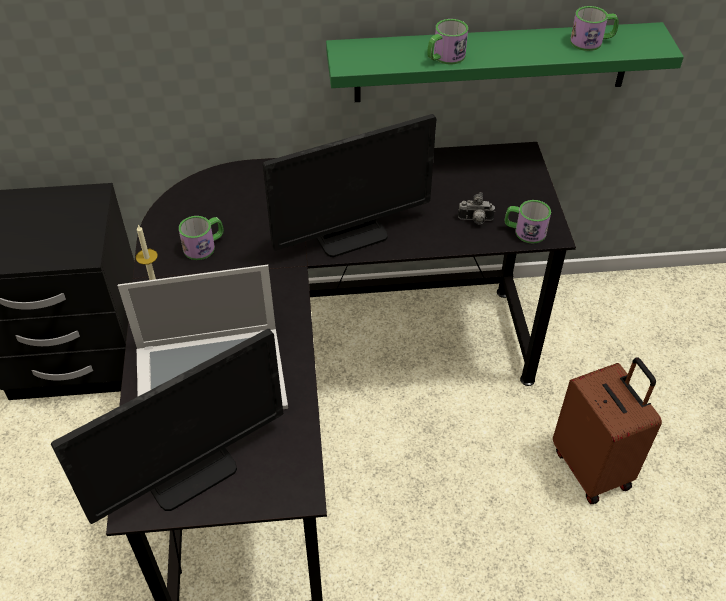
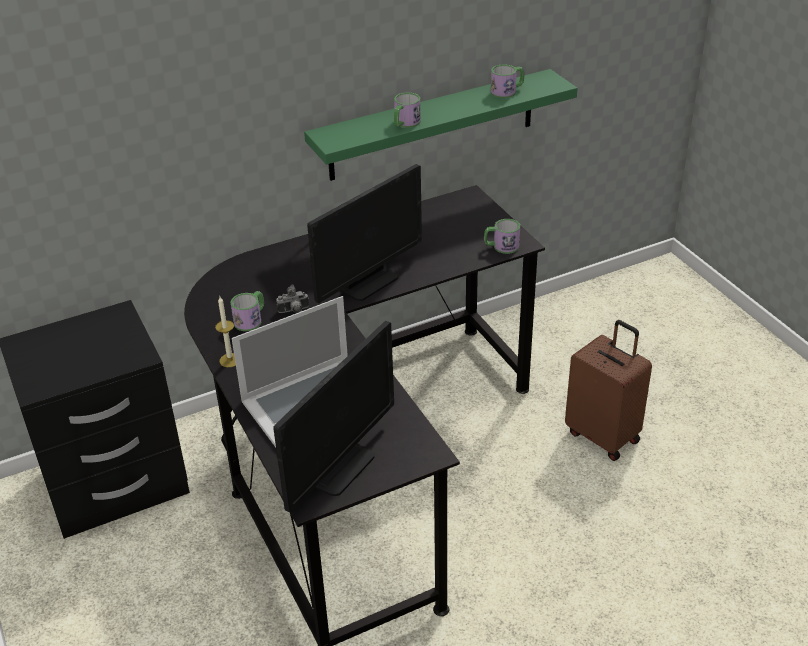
camera: 20 degrees left, 10 degrees down
(475, 220) = (460, 249): camera -> camera (294, 311)

